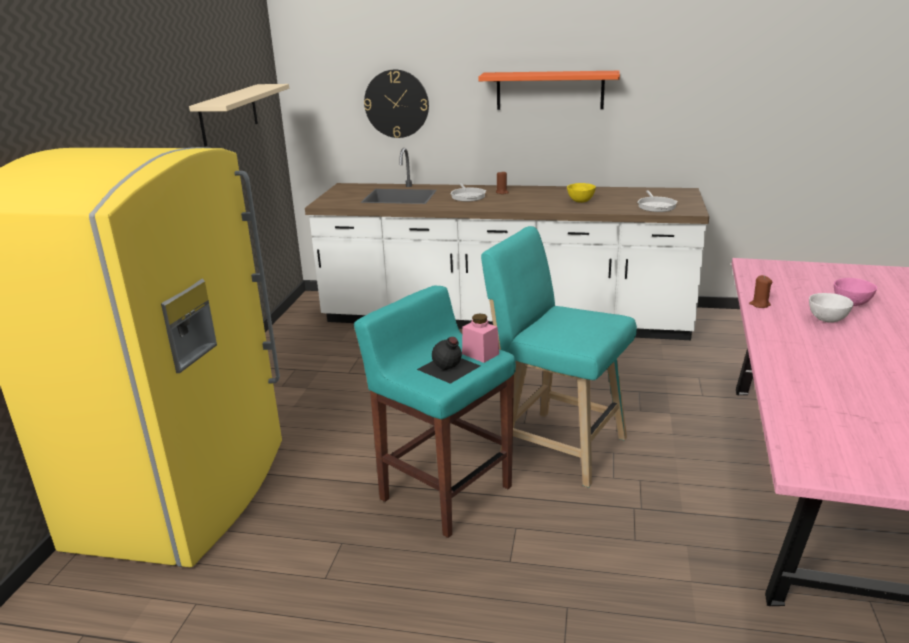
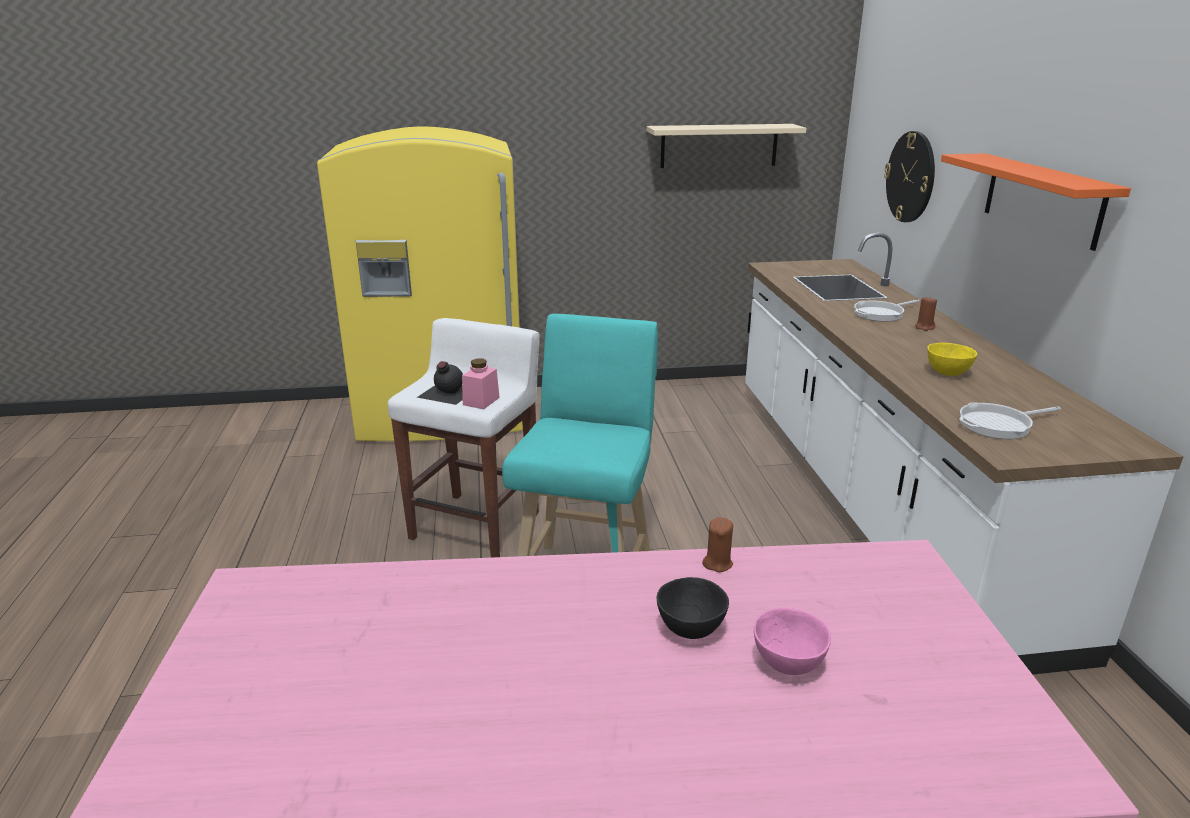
camera: 70 degrees right, 0 degrees up
(444, 492) = (476, 525): turquoise stool -> white stool
(827, 320) = (689, 629): white bowl -> black bowl

